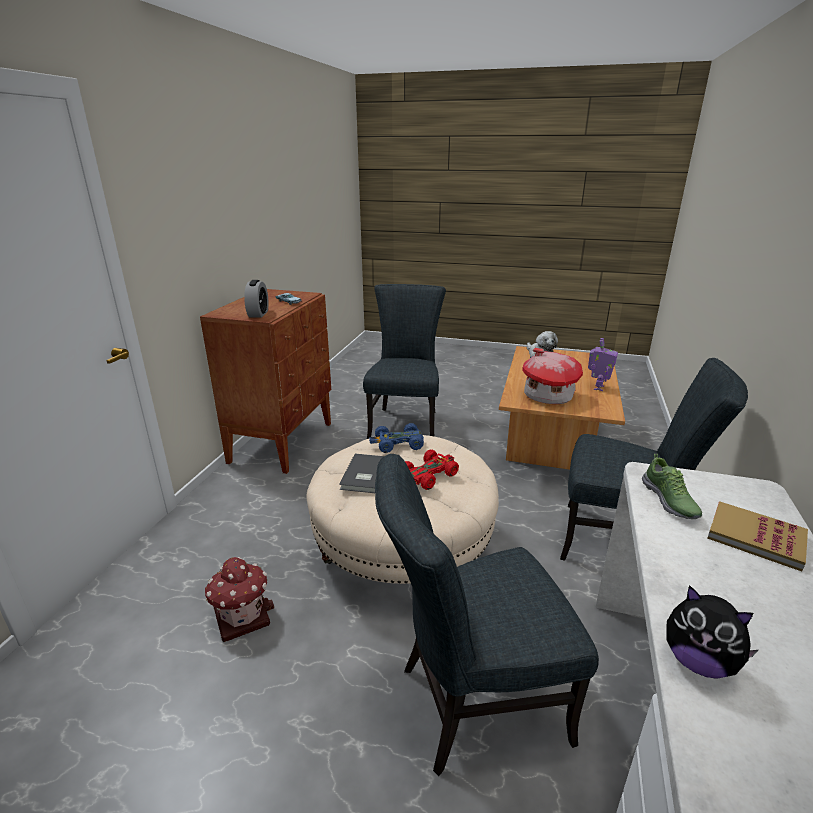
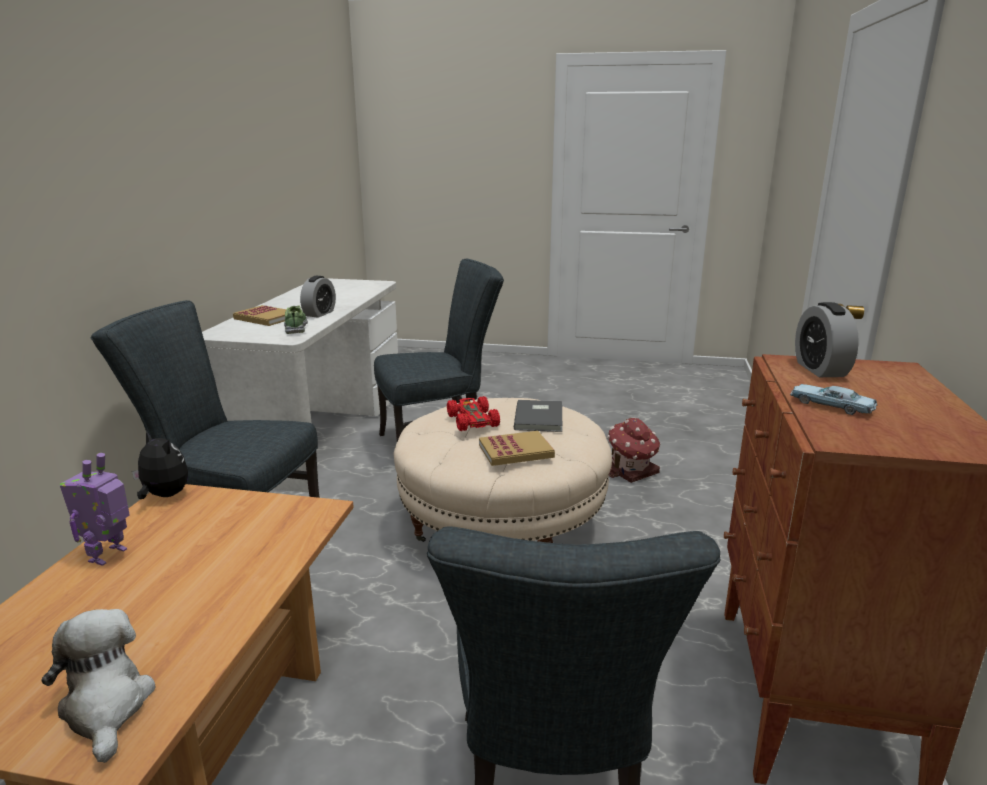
camera: 175 degrees right, 5 degrees down
(397, 444) = (516, 451): blue toy car -> book
(429, 475) = (472, 420): red toy car -> red toy car turned 120 degrees clockwise
(547, 396) = (246, 525): toy house -> none
(684, 552) = (319, 313): none -> alarm clock
(698, 661) = (355, 296): plush toy -> plush toy (164, 496)

